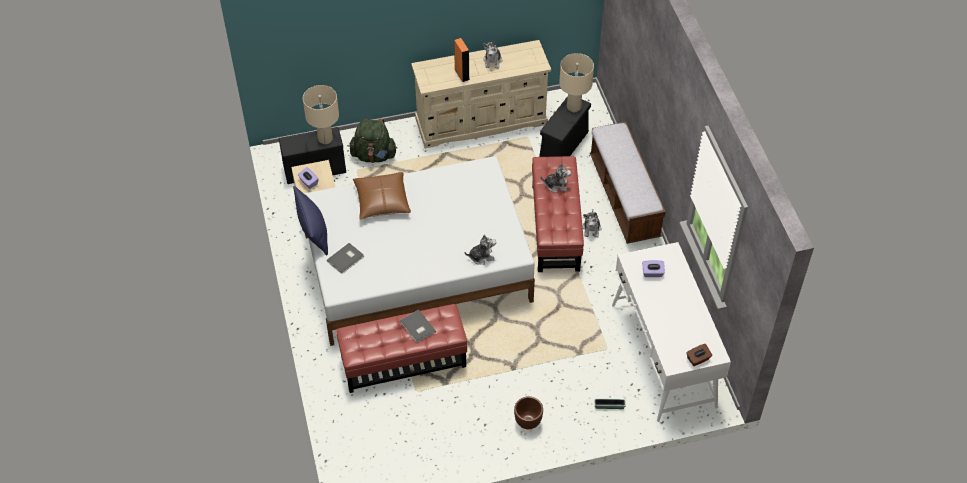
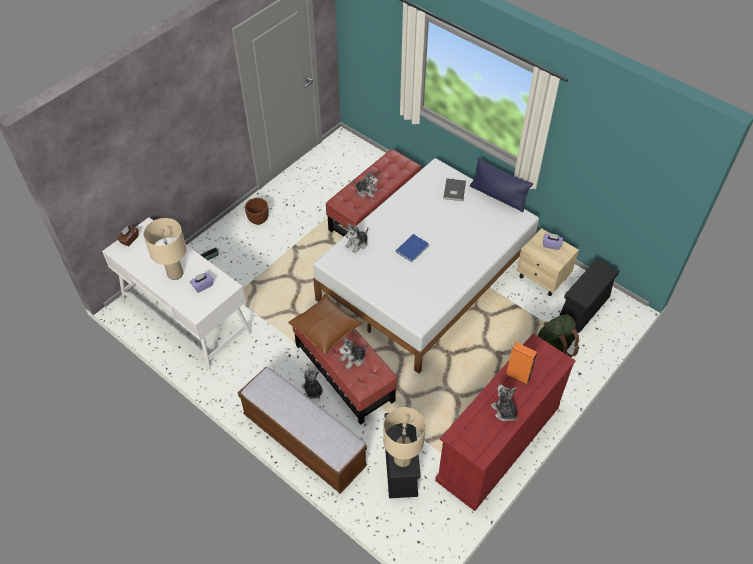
camera: 145 degrees right, 0 degrees up
(325, 139) = (583, 290): beige table lamp -> beige table lamp (175, 274)
(382, 201) = (473, 244): brown pillow -> brown pillow (325, 328)
(417, 327) = (366, 191): grey book -> plush toy
(436, 225) = (413, 249): none -> blue book
(482, 121) = (498, 444): beige dresser -> red dresser

